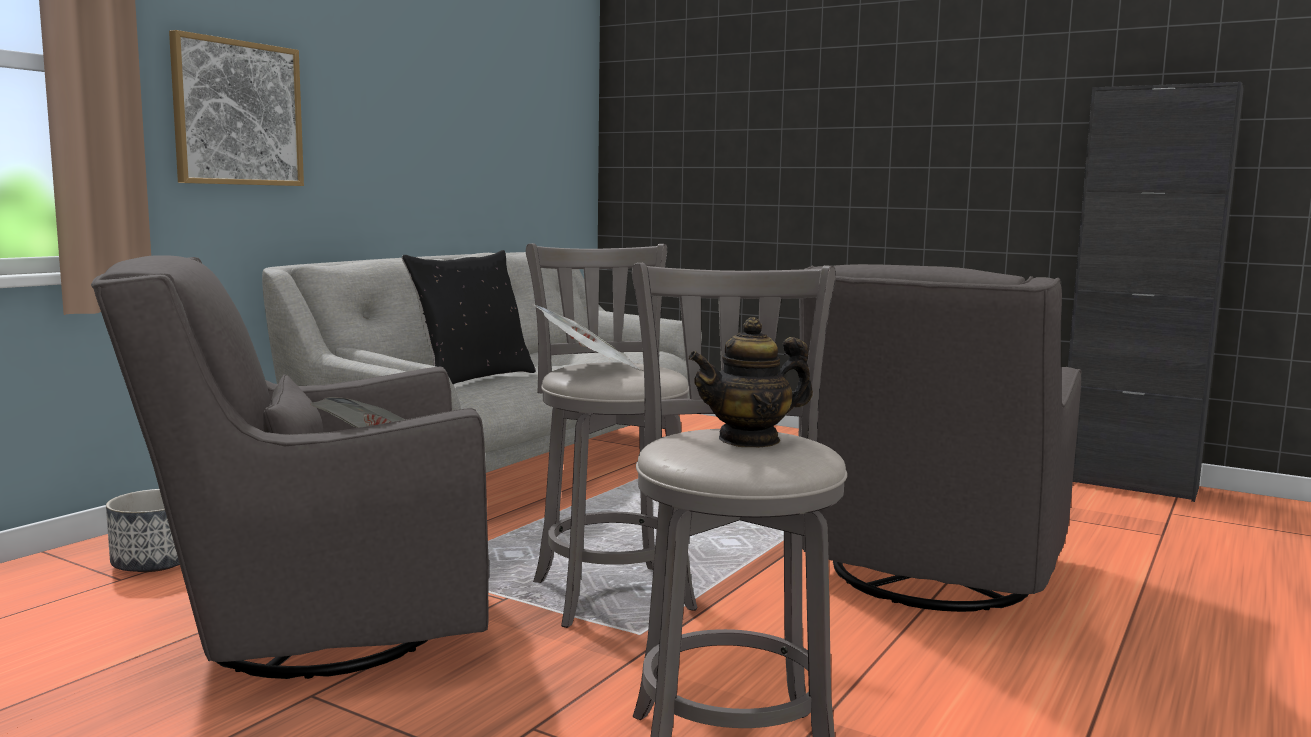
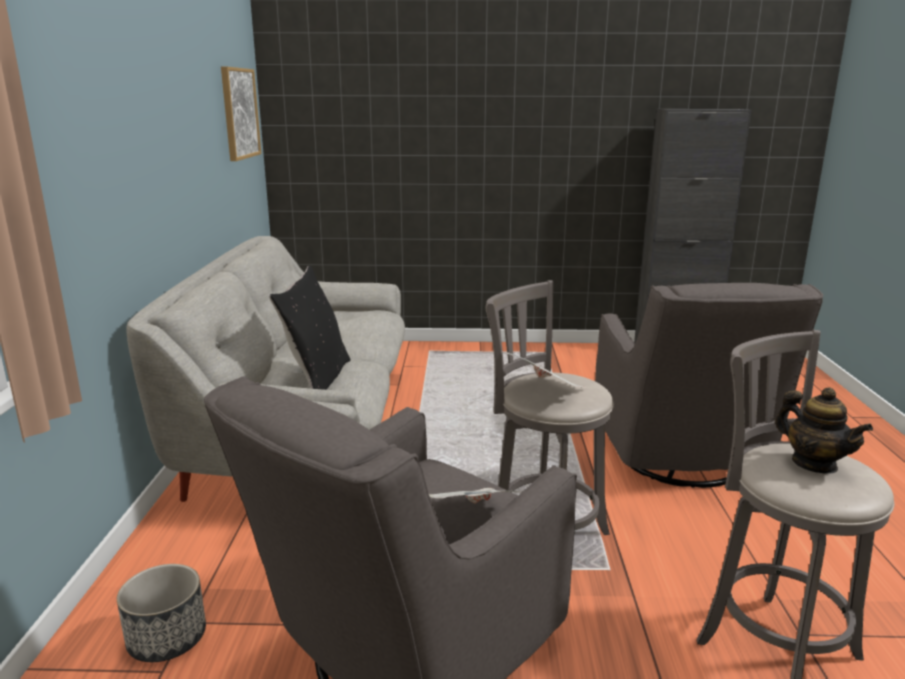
camera: 30 degrees left, 10 degrees up
(237, 113) = (82, 177): picture -> picture (239, 113)
(749, 440) = (814, 464): teapot -> teapot turned 75 degrees counterclockwise

